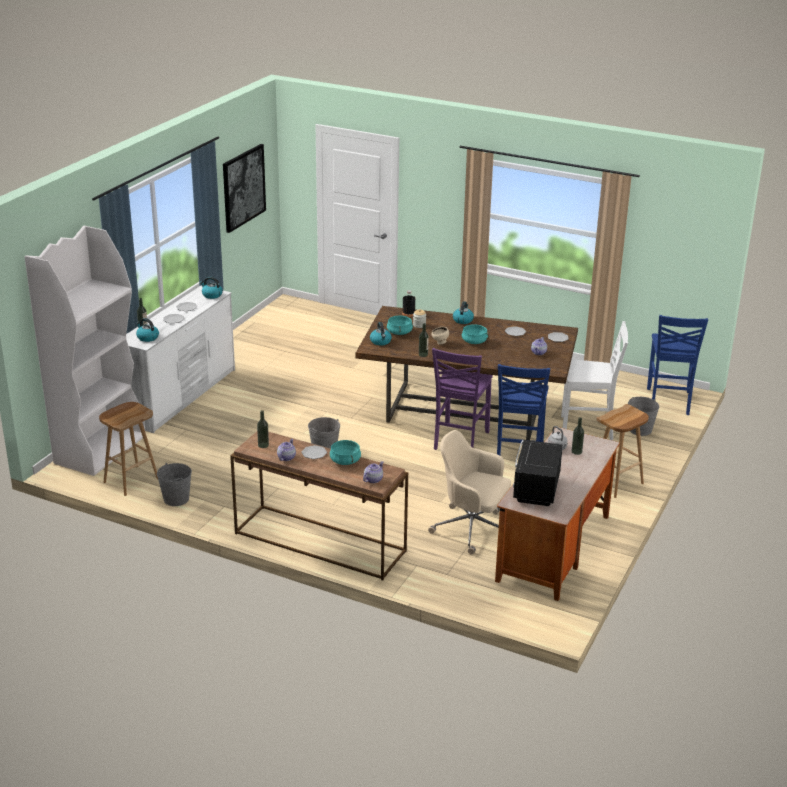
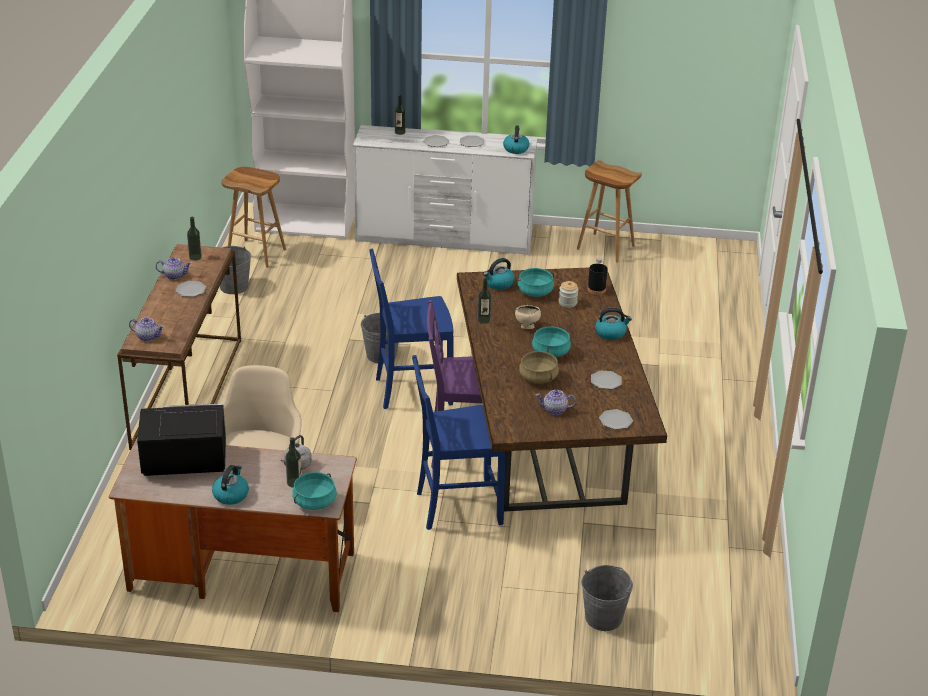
camera: 70 degrees right, 5 degrees up
(147, 337) = (382, 138): kettle -> kettle (231, 495)
(243, 187) = (687, 63): picture -> none
(345, 461) = (182, 312): turquoise cooking pot -> turquoise cooking pot (314, 502)
(501, 350) = (538, 377): none -> beige cooking pot
(588, 429) = (570, 563): white chair -> none
(616, 483) = (431, 610): brown stool -> brown stool (604, 247)
(668, 402) = (715, 640): blue chair -> blue chair (411, 390)

